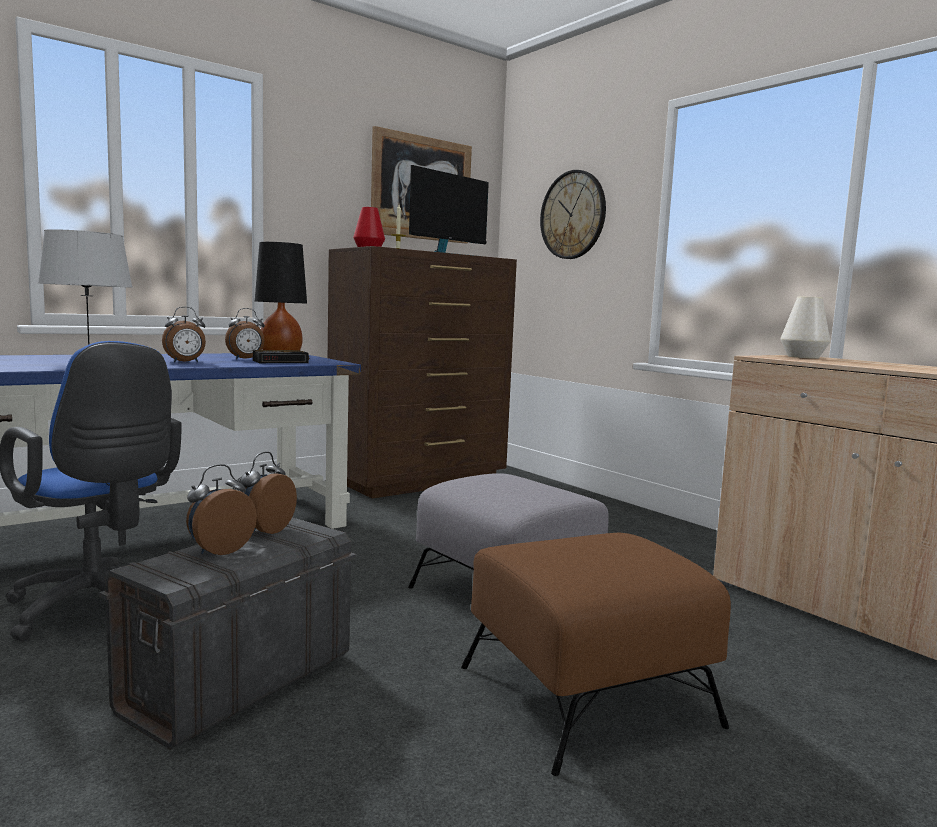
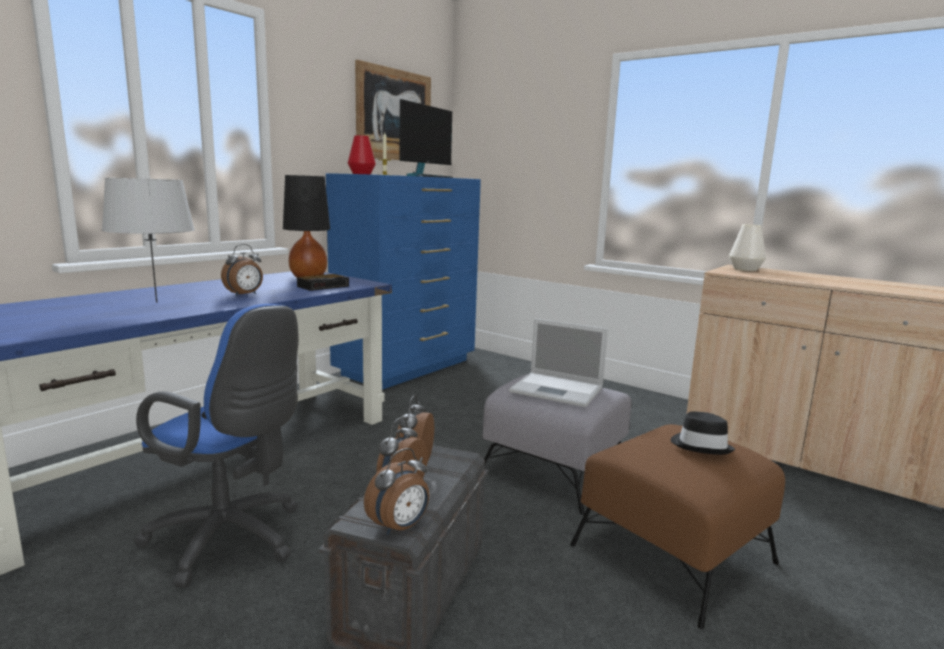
camera: 15 degrees left, 5 degrees up
(246, 359) = (287, 284): alarm clock -> alarm clock (400, 527)
(420, 481) = (408, 367): brown dresser -> blue dresser
(507, 487) = (558, 390): none -> laptop
(573, 215) = (524, 141): wall clock -> none
(623, 550) = (701, 445): none -> black hat

